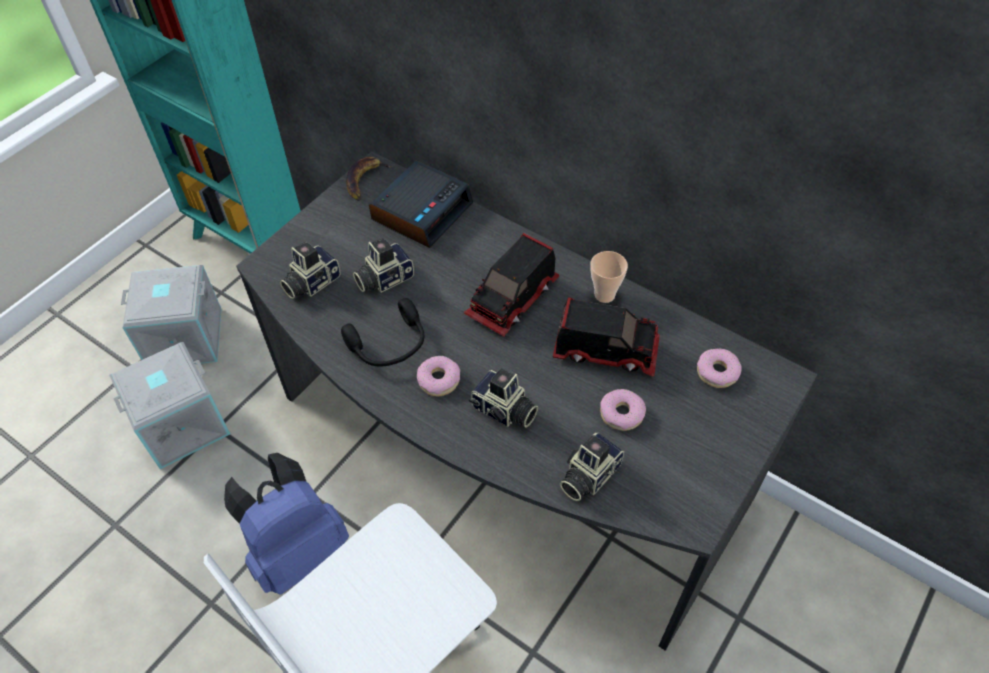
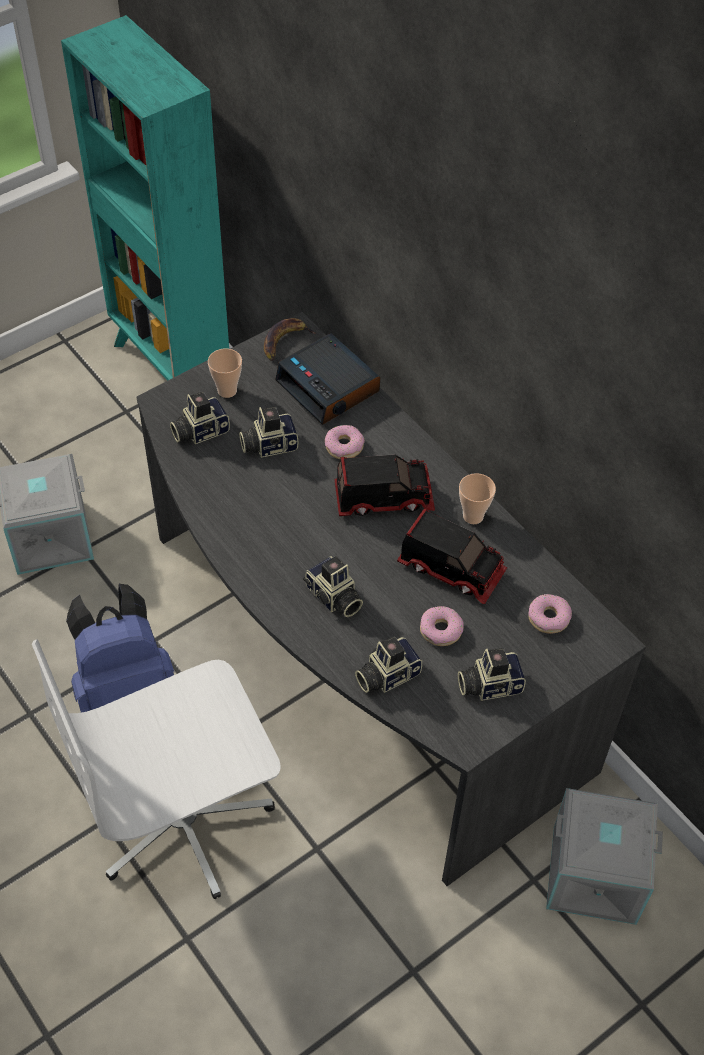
camera: 15 degrees right, 0 degrees up
(184, 339) = (76, 451): grey storage box -> grey storage box (593, 876)
(325, 238) = (227, 390): none -> cup
(389, 345) = (251, 510): black headphones -> none
(422, 211) = (329, 387): alarm clock -> alarm clock turned 90 degrees clockwise
(439, 380) = (285, 553): donut -> donut (344, 446)
(513, 299) = (383, 497): toy truck -> toy truck turned 150 degrees counterclockwise
(691, 455) = (489, 684): none -> camera

